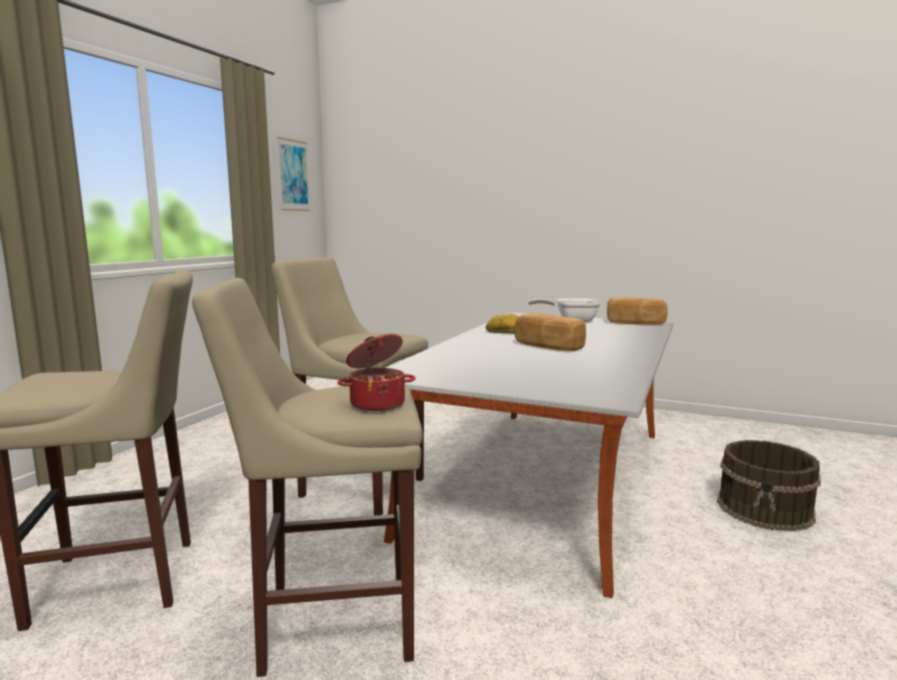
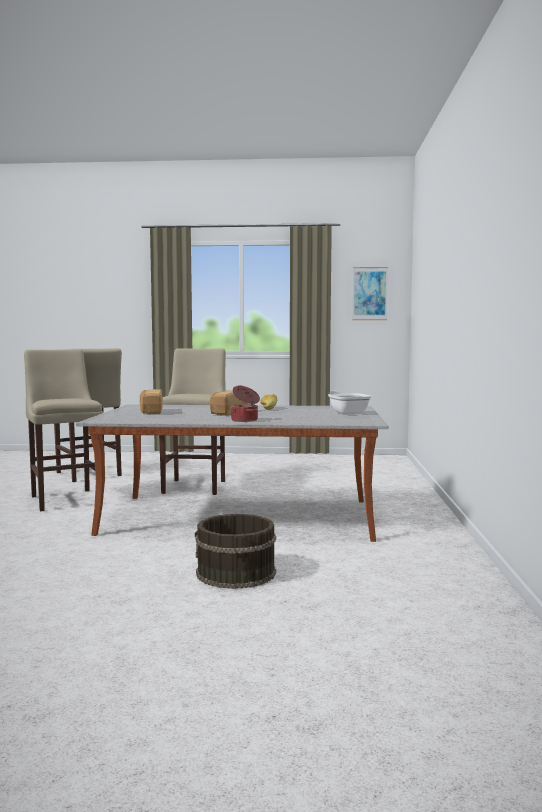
camera: 70 degrees right, 5 degrees down
(377, 403) = (55, 400): cooking pot -> cooking pot (245, 420)
(635, 323) = (362, 420): bread -> bread (151, 412)

